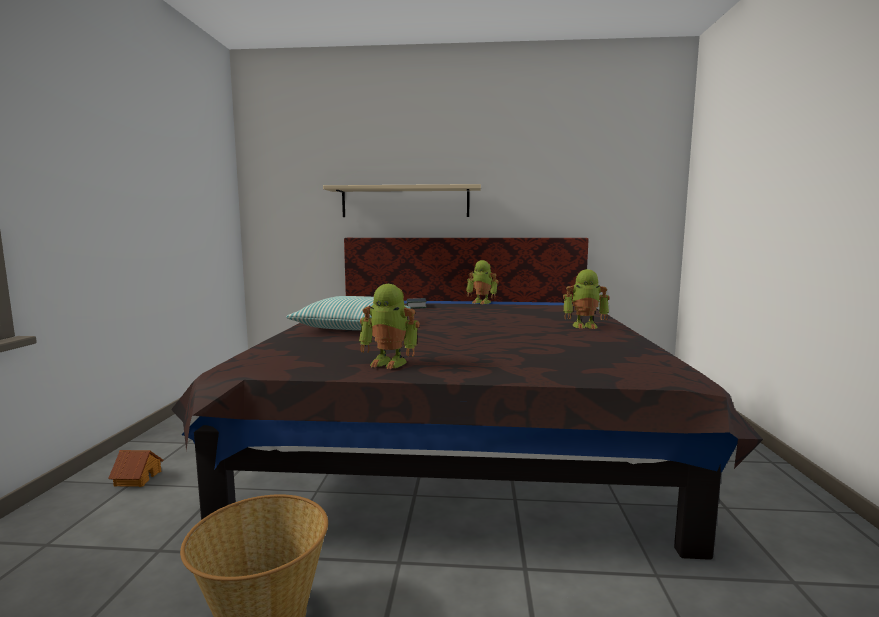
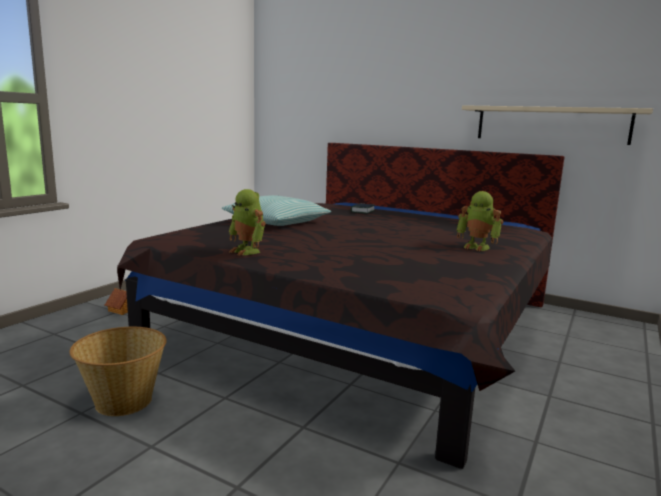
camera: 25 degrees right, 5 degrees up
(405, 202) = (384, 111): beige shelf -> beige shelf (551, 124)
(482, 302) = (433, 214): toy robot -> none

